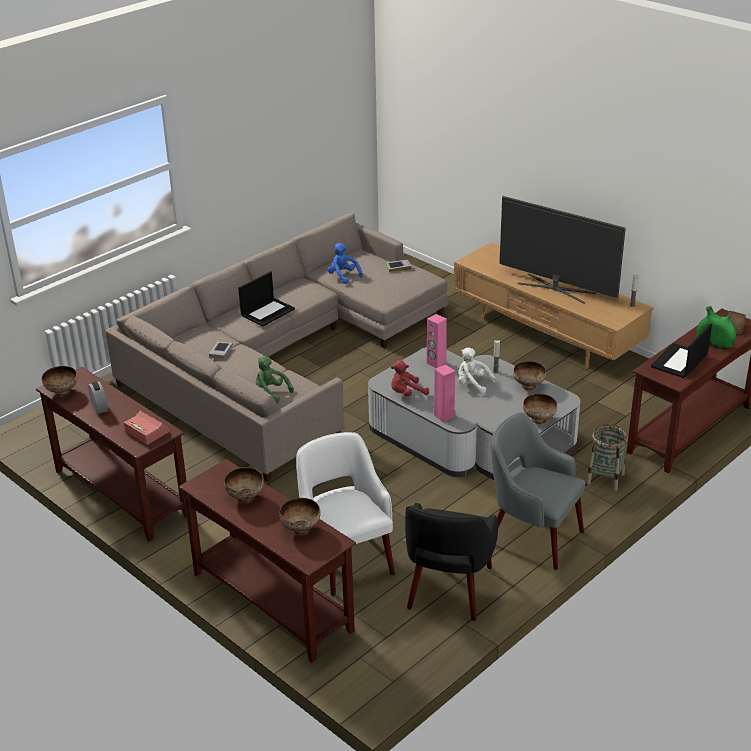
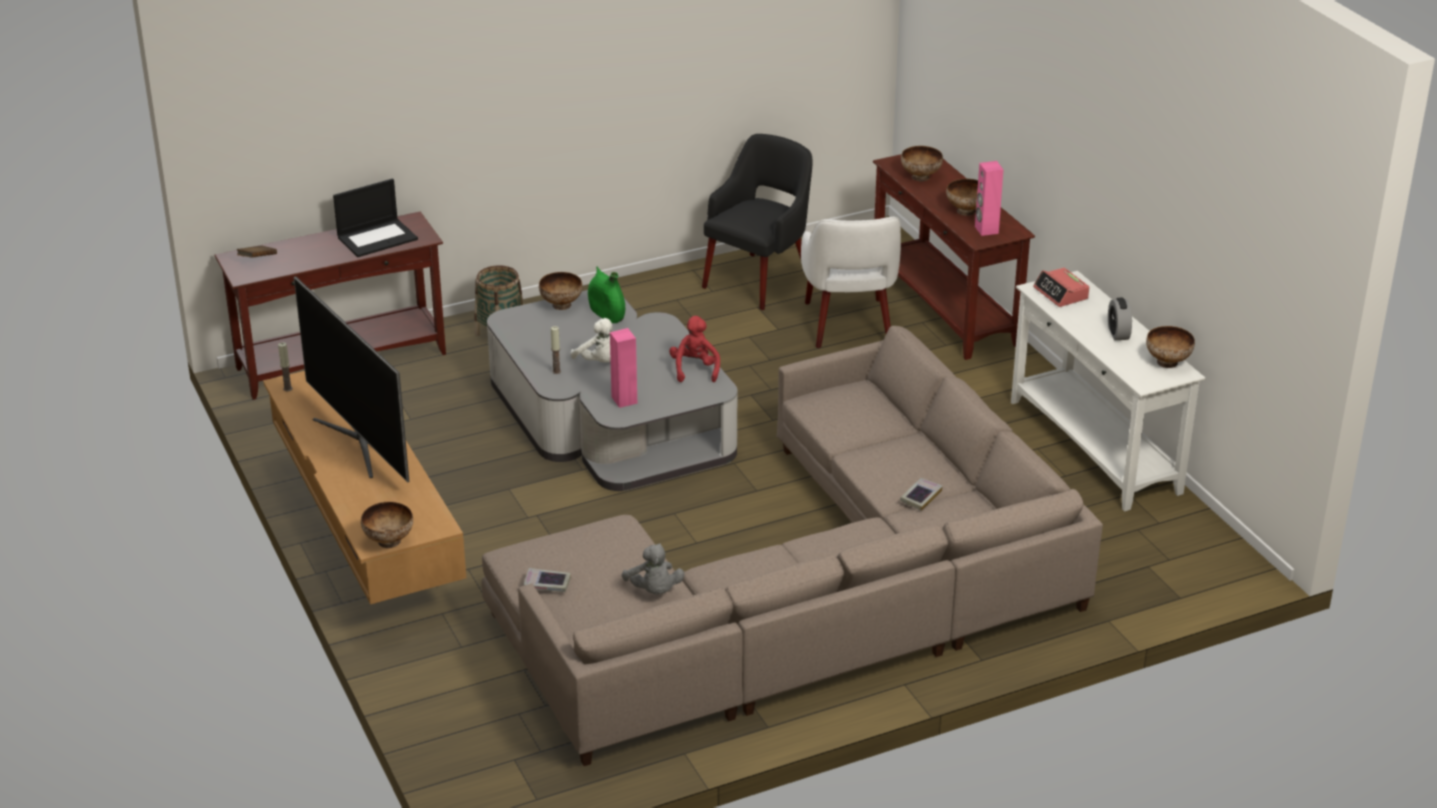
camera: 160 degrees left, 0 degrees up
(121, 493) = (1095, 447): brown console table -> white console table
(267, 312) = (819, 551): laptop -> none
(270, 393) = (873, 415): green plush toy -> none
(343, 276) = (654, 591): blue plush toy -> grey plush toy
(406, 393) = (695, 369): red plush toy -> red plush toy turned 90 degrees counterclockwise
(444, 416) = (669, 333): pink speaker -> pink speaker (986, 230)
(529, 386) = (533, 344): bowl -> bowl (388, 541)
(532, 536) = (636, 302): grey armchair -> none
(714, 344) = (310, 247): green vase -> green vase (607, 314)

